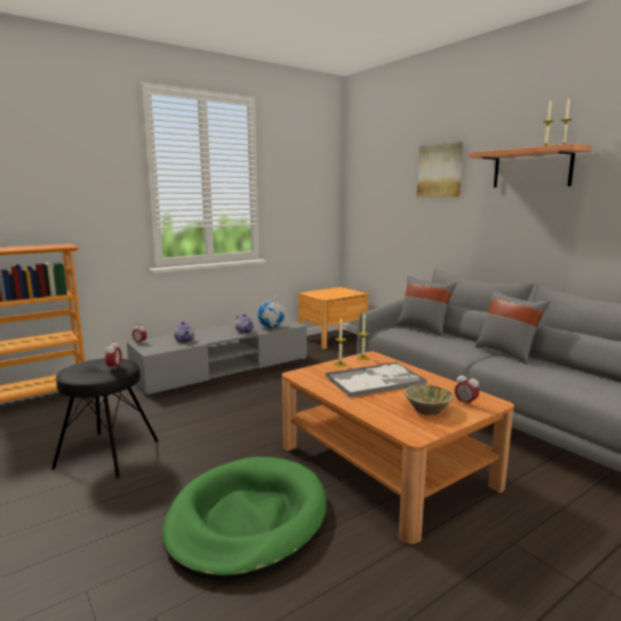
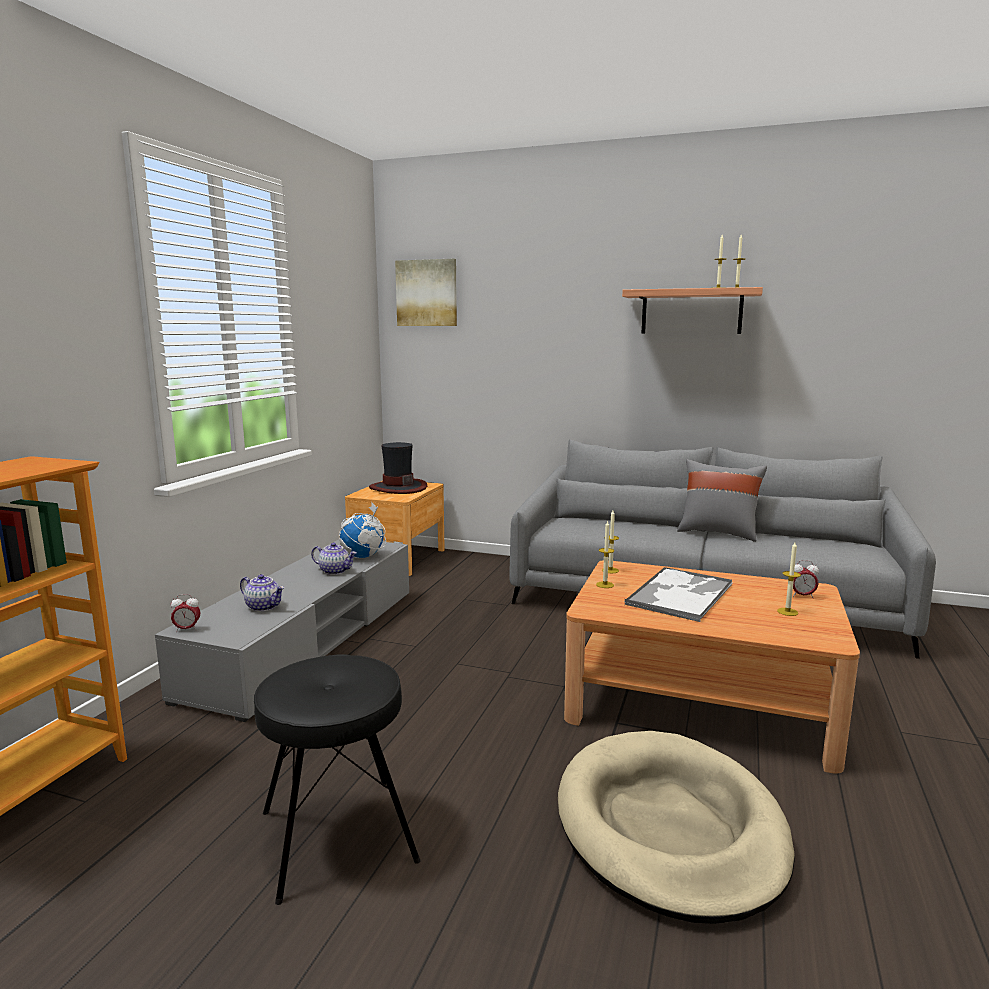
camera: 35 degrees left, 0 degrees up
(114, 368) = (358, 674): alarm clock -> none
(247, 519) = (669, 827): green dog bed -> beige dog bed
(336, 292) = (398, 488): none -> hat
(423, 329) = (590, 521): grey pillow -> none
(428, 409) = (787, 612): beige bowl -> candle
(440, 171) = (559, 310): picture -> picture (427, 293)

